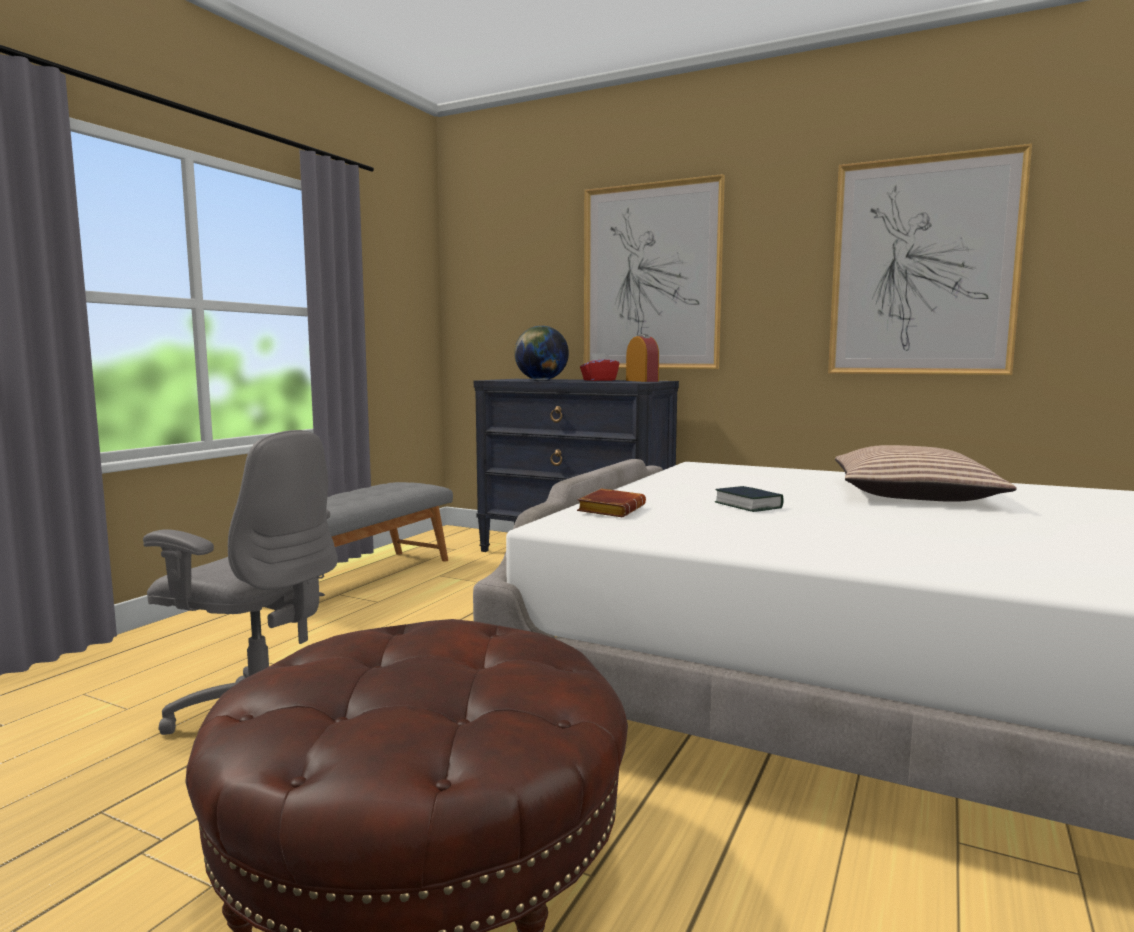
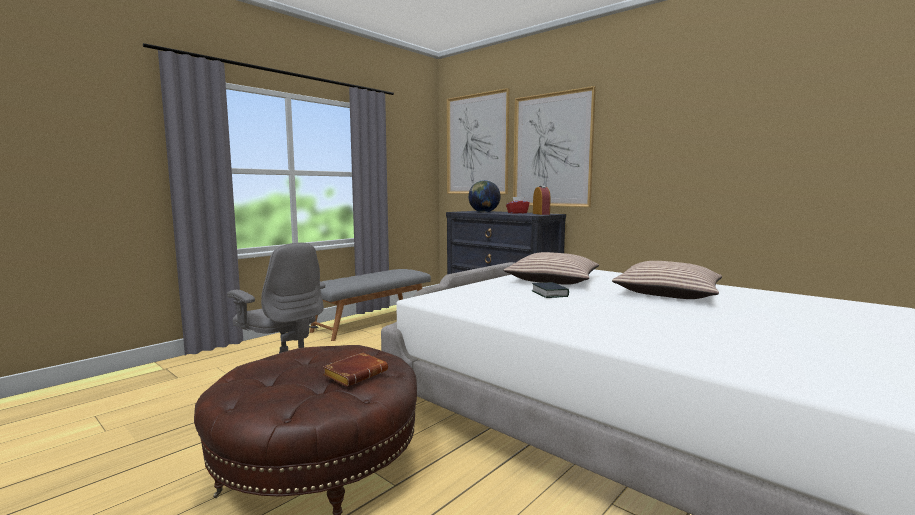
camera: 15 degrees right, 0 degrees up
(610, 510) = (466, 292): brown book -> brown book (356, 374)
(720, 484) = (553, 280): none -> pillow
(923, 267) = (719, 142): picture -> picture (477, 144)

